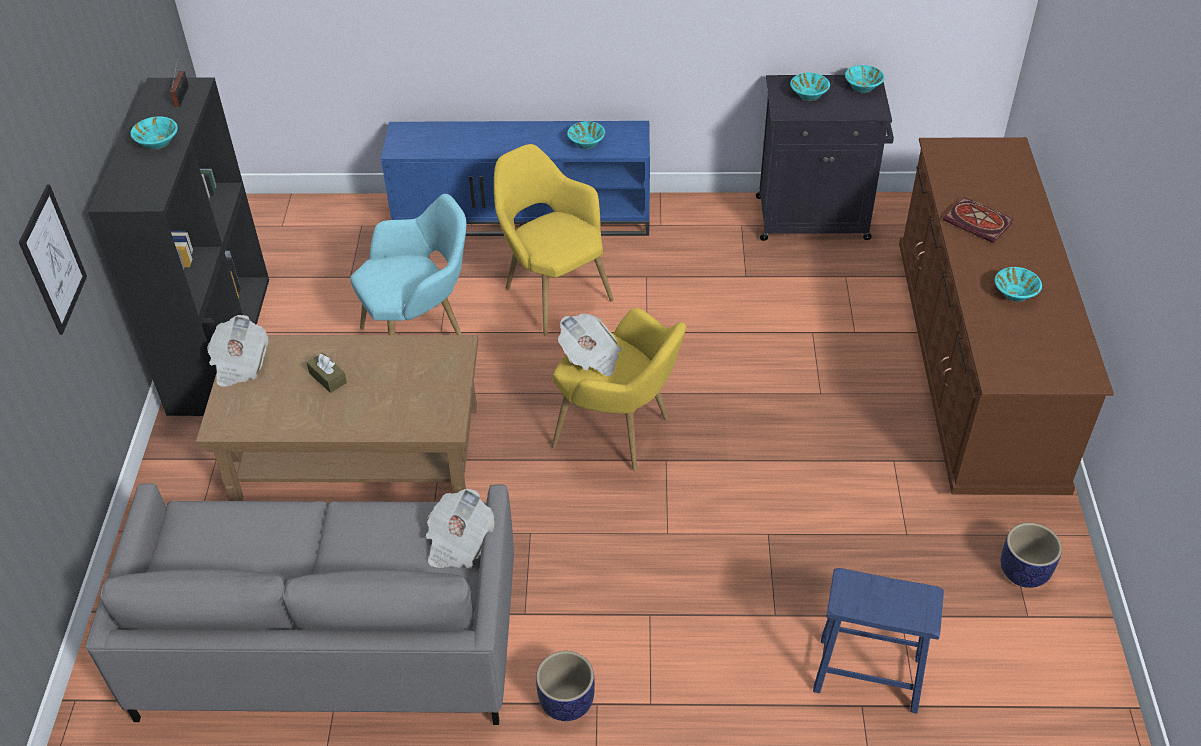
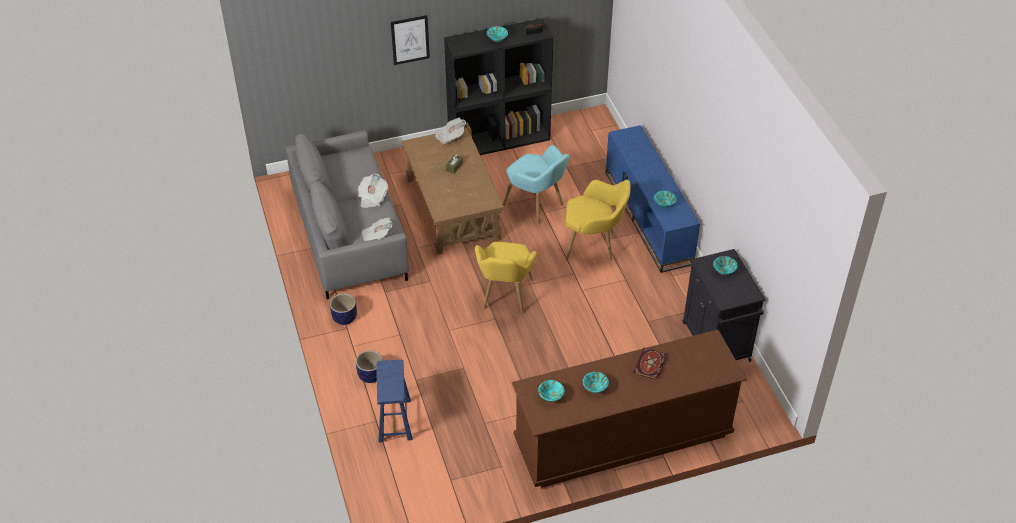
camera: 70 degrees right, 0 degrees up
(552, 292) = (594, 245): yellow armchair -> yellow armchair turned 60 degrees clockwise
(590, 357) = (508, 251): newspaper -> newspaper (372, 198)
(863, 87) = (746, 292): turquoise bowl -> turquoise bowl (551, 396)
(1024, 572) = (478, 475): planter -> planter (370, 375)

